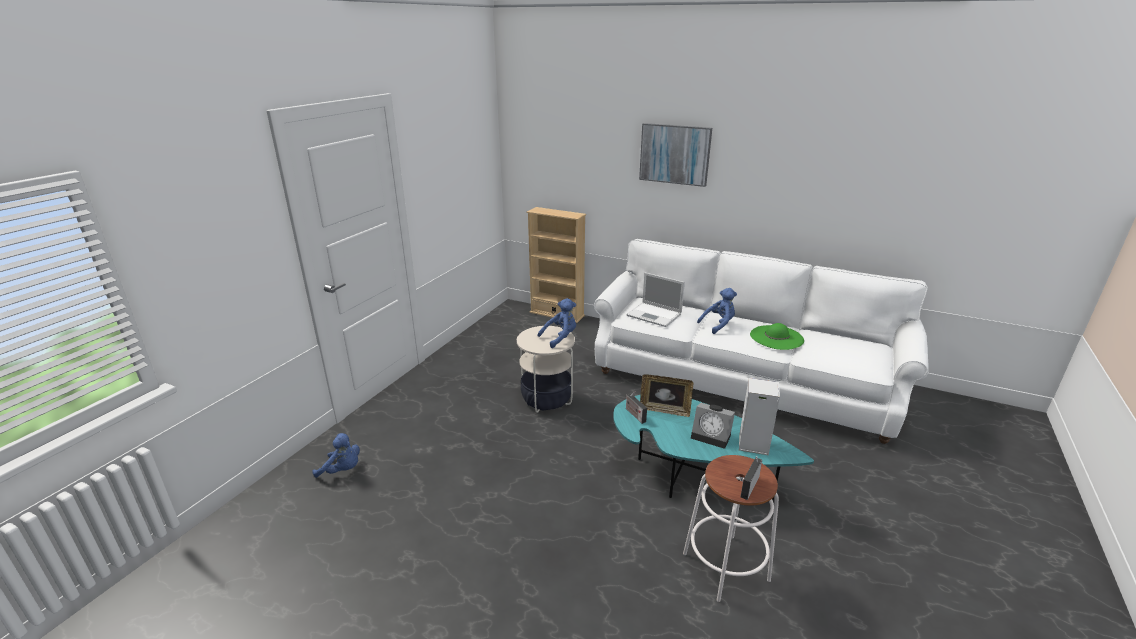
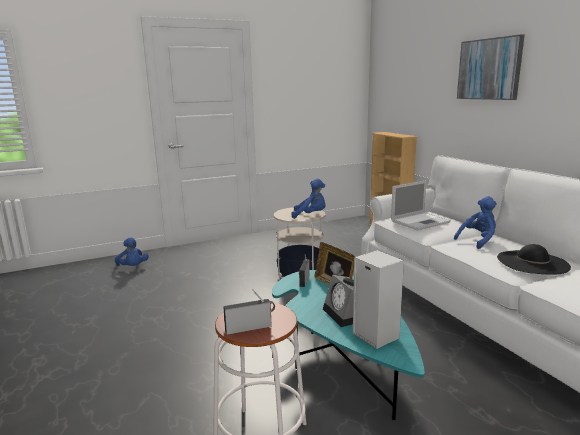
camera: 40 degrees right, 10 degrees down
(655, 315) = (420, 221): laptop -> laptop turned 105 degrees counterclockwise
(718, 325) = (478, 240): blue plush toy -> blue plush toy turned 45 degrees counterclockwise
(776, 337) = (532, 262): green hat -> black hat

